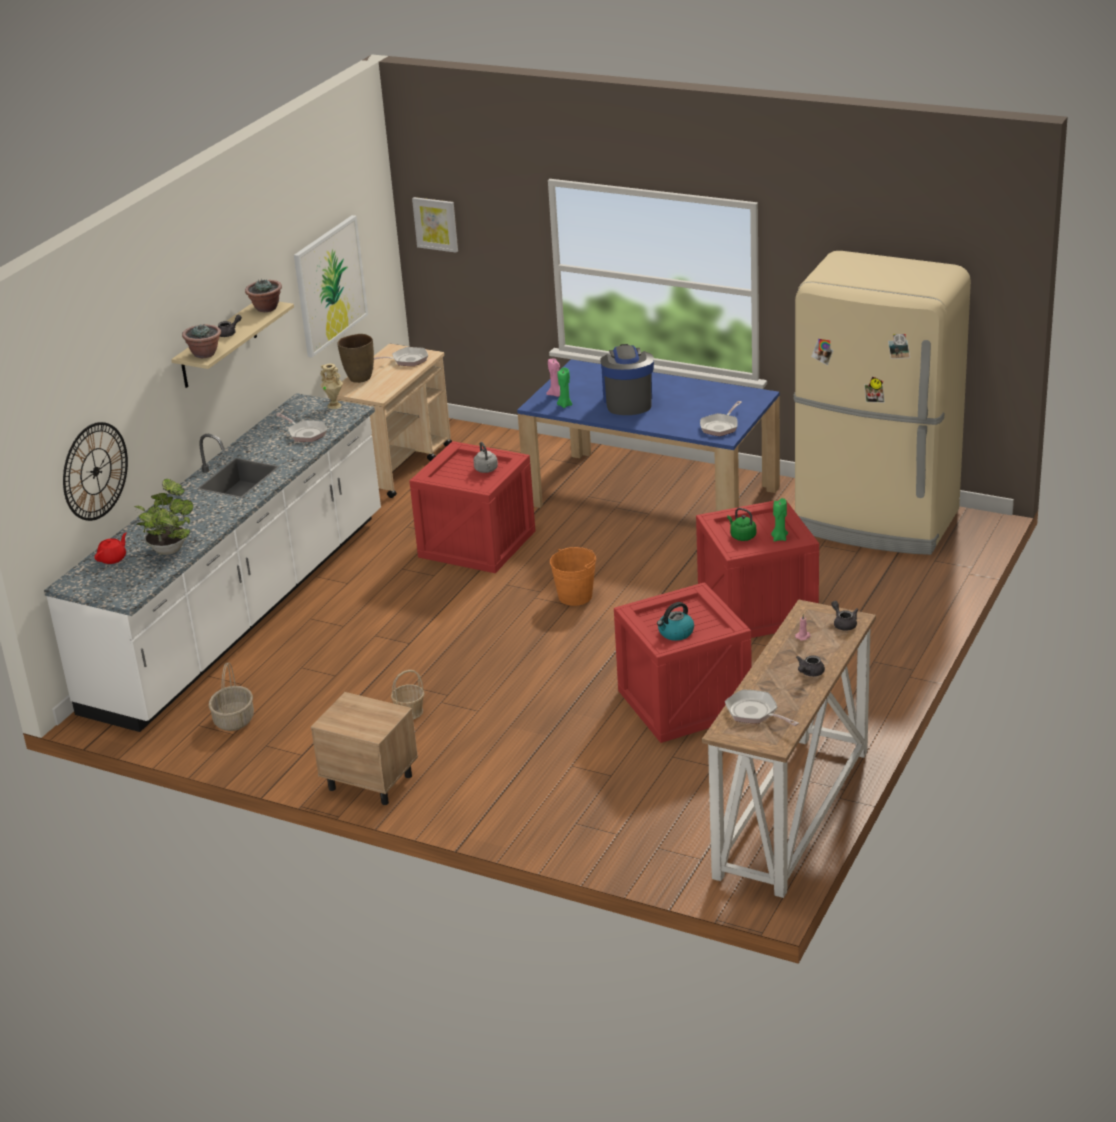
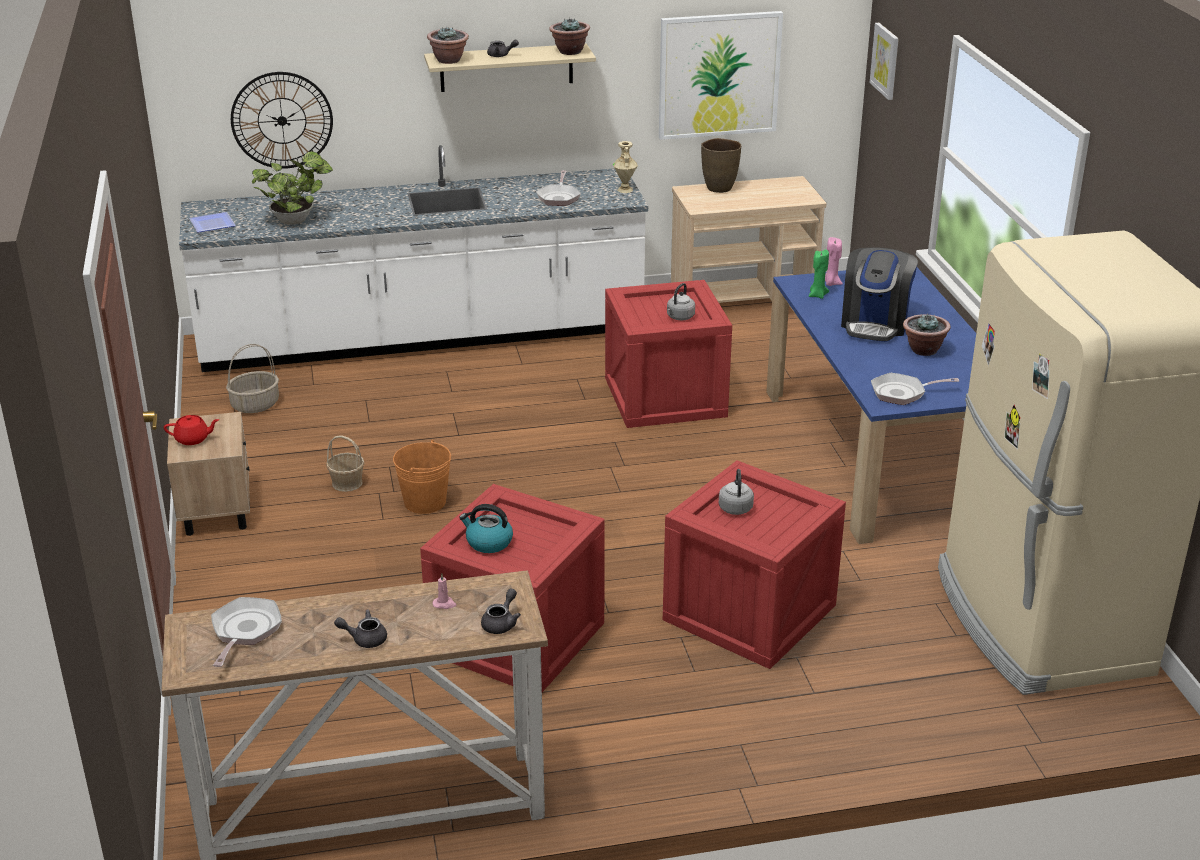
camera: 50 degrees right, 0 degrees up
(113, 558) = (256, 207): red teapot -> red teapot (193, 439)
(115, 585) = (213, 224): none -> plate
(407, 360) = (783, 194): frying pan -> none
(575, 596) = (639, 488): orange bucket -> orange bucket (425, 502)
(628, 401) = (875, 324): coffee machine -> coffee machine turned 150 degrees clockwise
(681, 400) = (923, 350): none -> potted plant
(742, 536) = (735, 507): green kettle -> grey kettle
(779, 538) = (762, 533): green candle -> none

